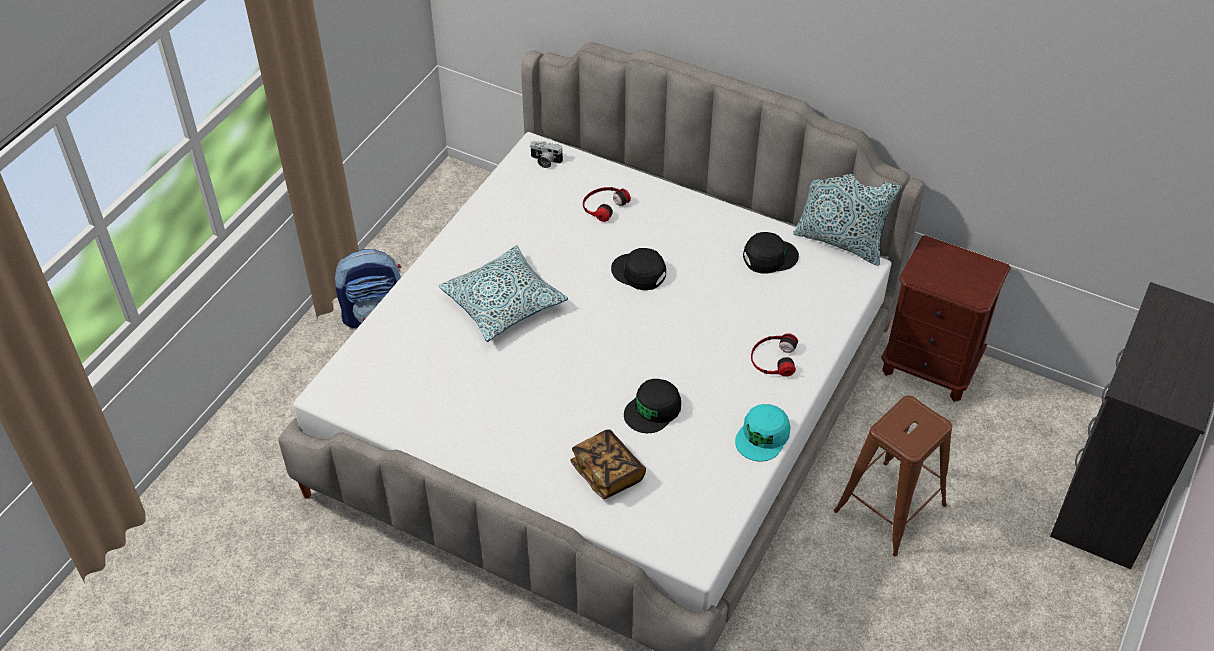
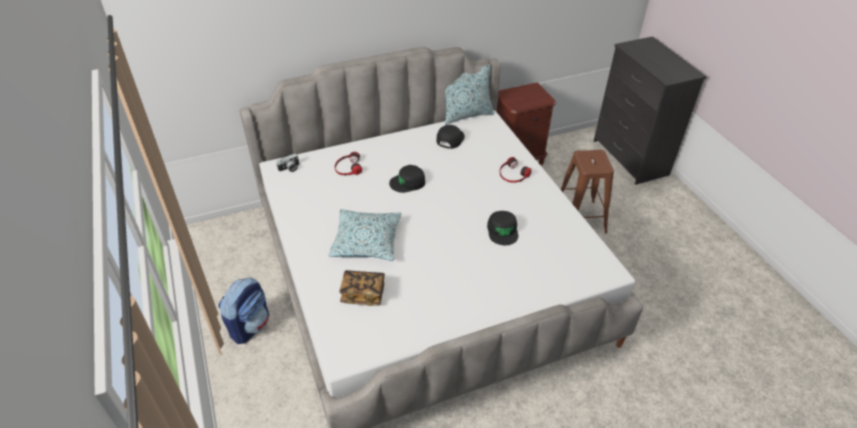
camera: 50 degrees left, 5 degrees down
(607, 473) = (527, 271): book -> book (363, 294)
(763, 436) = (557, 205): turquoise cap -> none

